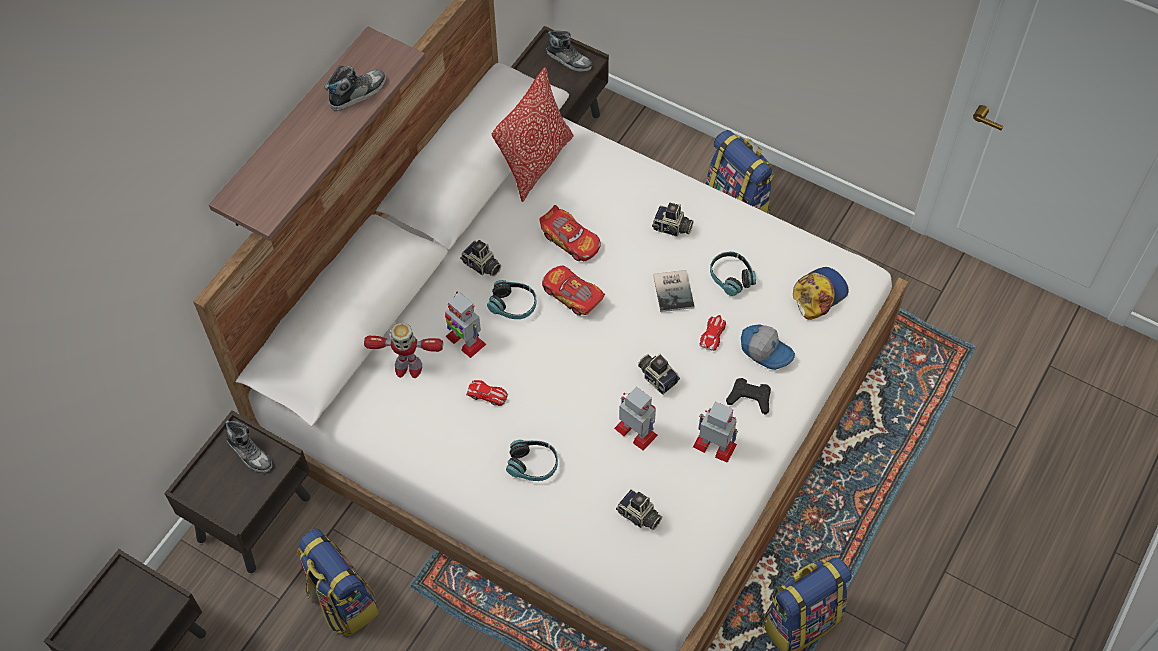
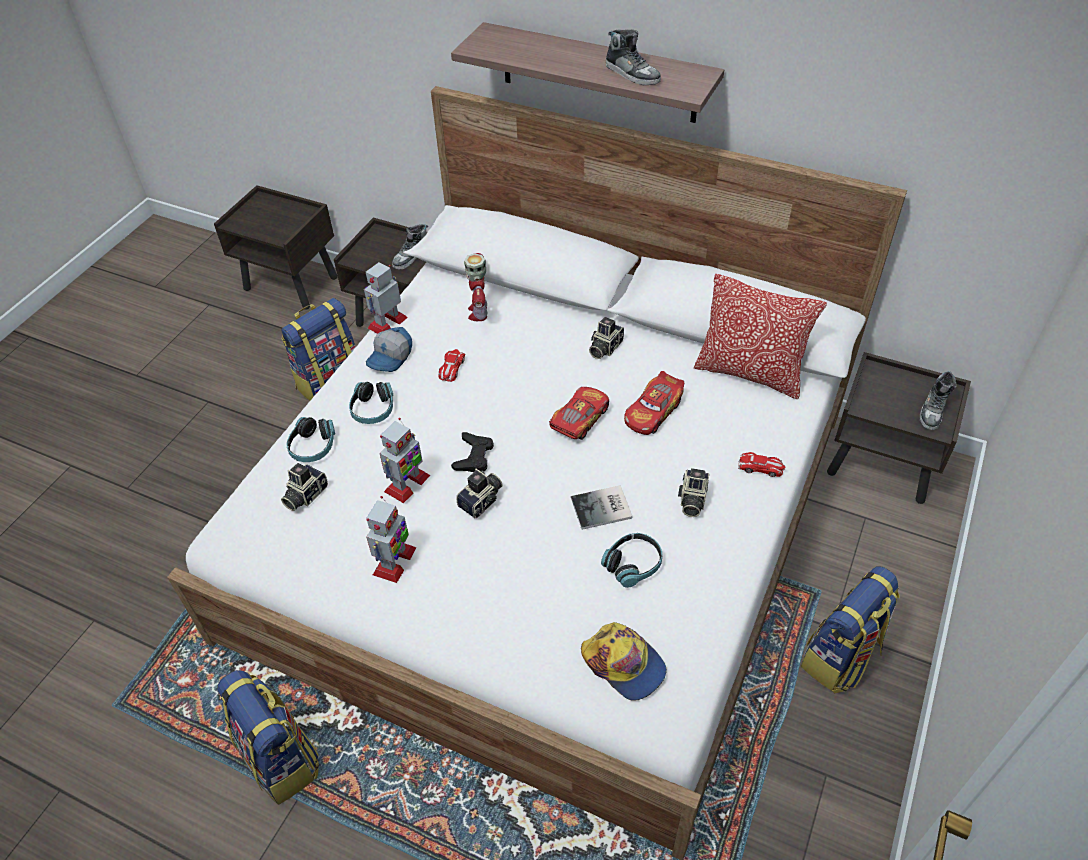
camera: 85 degrees right, 10 degrees down
(465, 340) = (514, 346): toy robot -> toy robot (388, 322)
(513, 305) = (560, 376): headphones -> headphones (313, 446)
(713, 334) = (547, 551): toy car -> toy car (761, 467)
(749, 398) = (460, 593): black game controller -> black game controller (474, 456)
(766, 350) = (529, 607): cap -> cap (391, 357)

